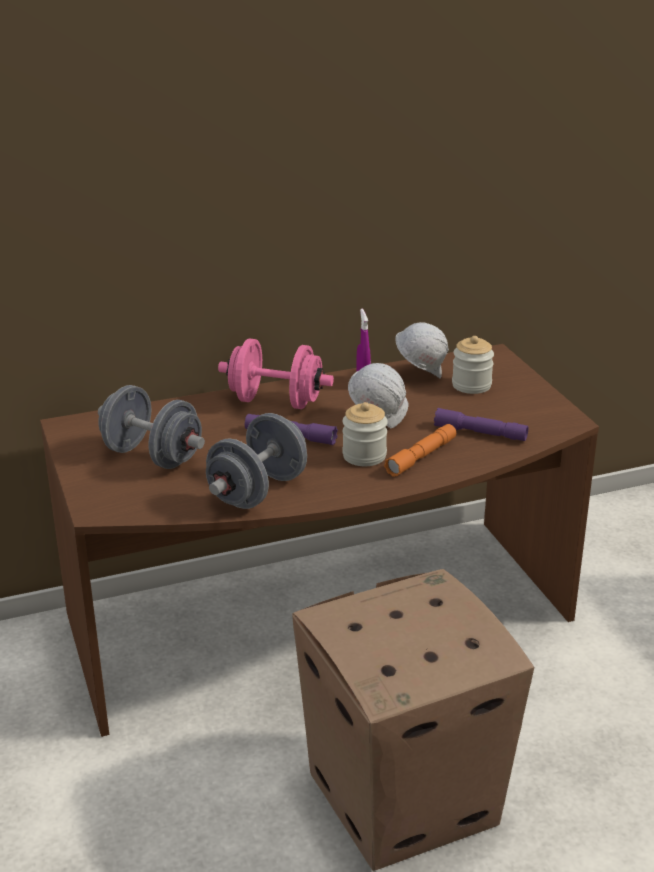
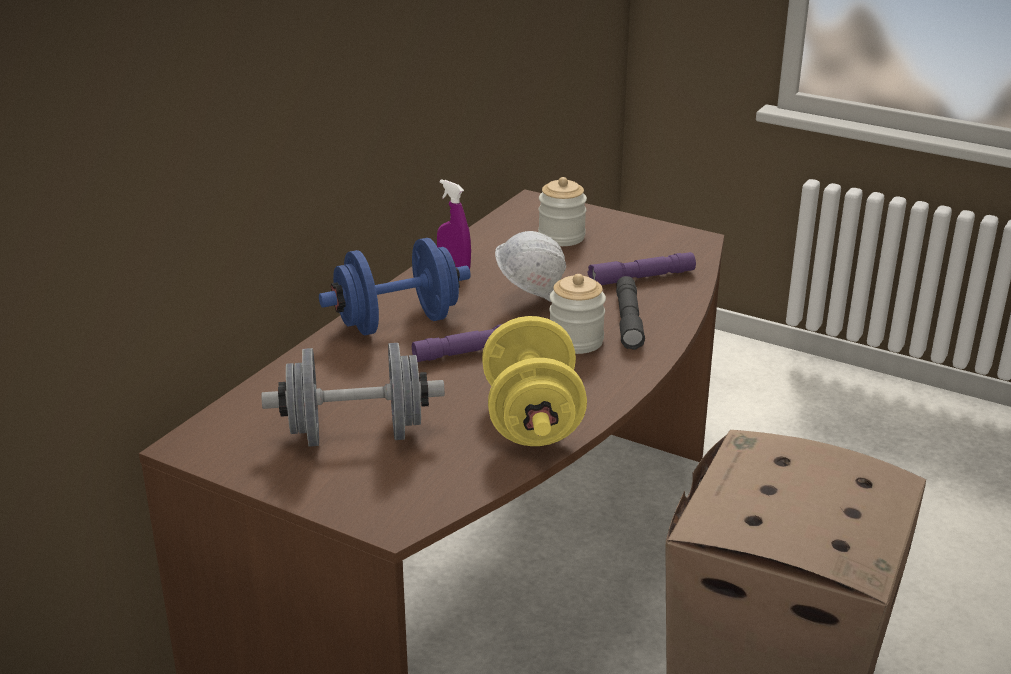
camera: 40 degrees left, 0 degrees up
(258, 491) = (532, 420): grey dumbbell -> yellow dumbbell
(276, 402) = (397, 323): pink dumbbell -> blue dumbbell
(420, 374) = (497, 243): white hard hat -> none
(421, 457) = (628, 321): orange flashlight -> grey flashlight

